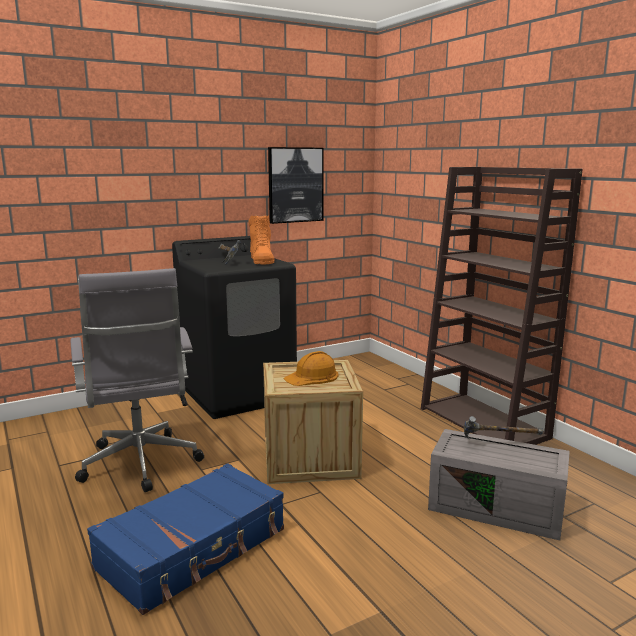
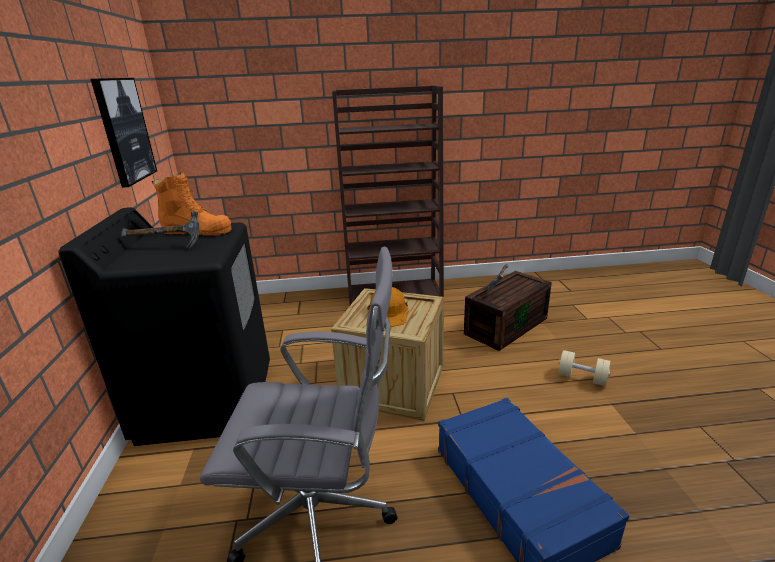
camera: 65 degrees left, 10 degrees up
(423, 582) = (582, 378): none -> beige dumbbell
(498, 507) = (505, 325): grey storage box -> brown storage box

